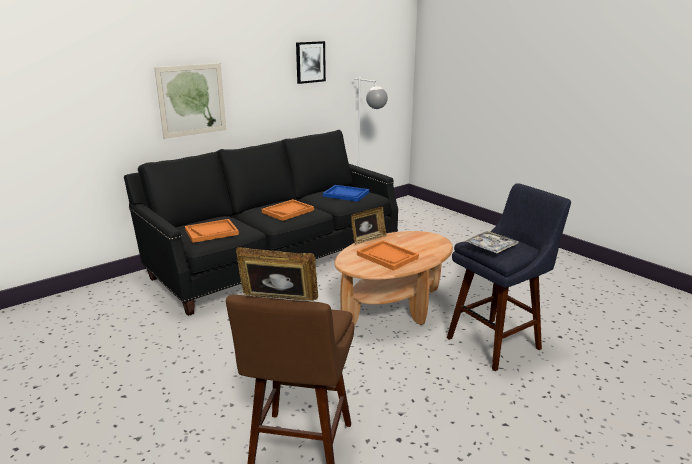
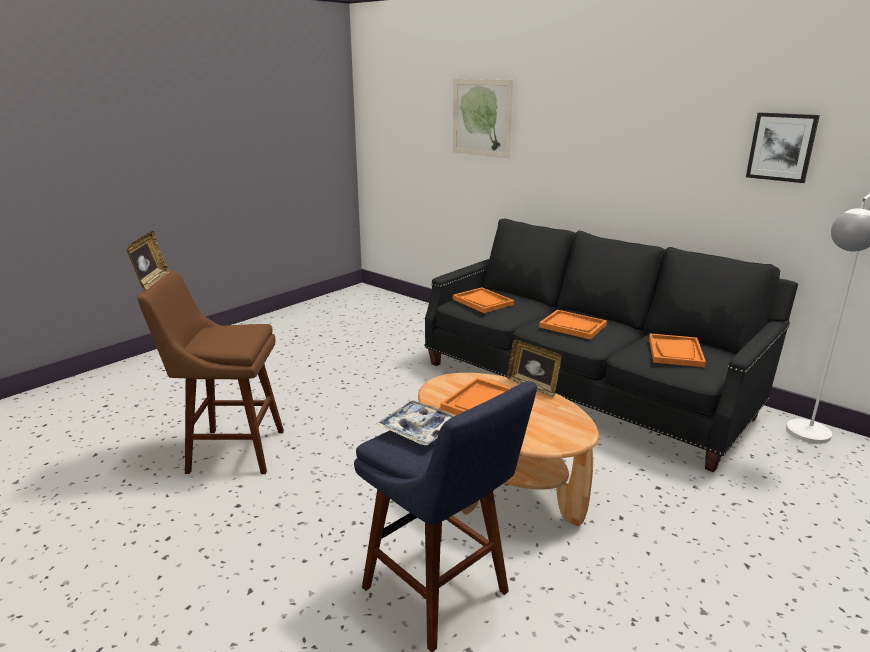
camera: 80 degrees right, 0 degrees up
(192, 100) = (587, 168): picture -> picture (481, 118)
(346, 194) = (675, 352): blue tray -> orange tray

